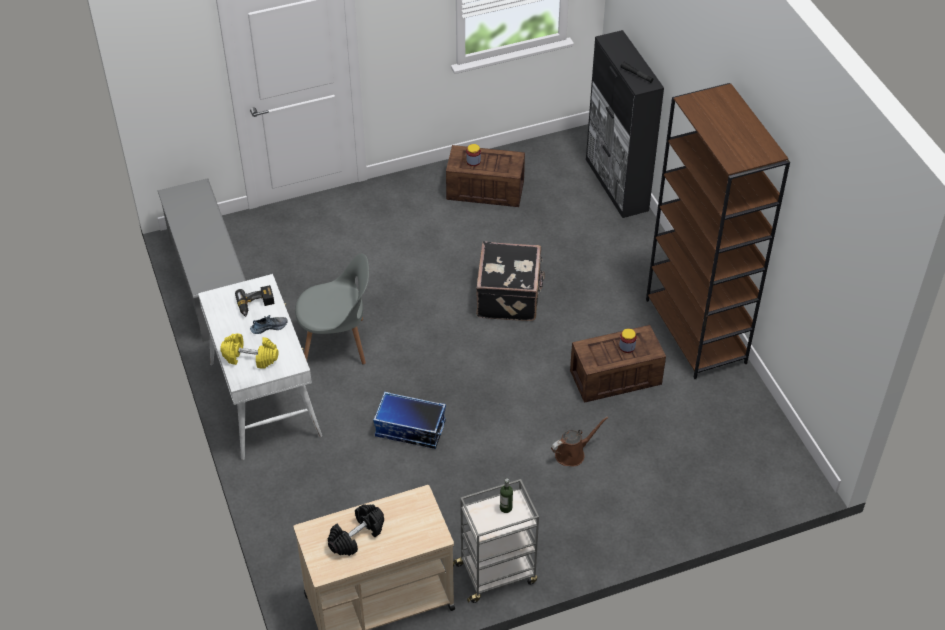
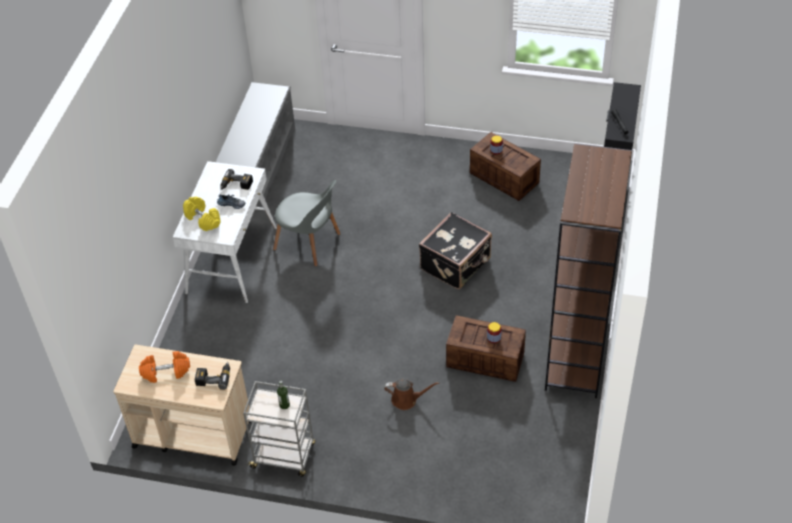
camera: 35 degrees right, 0 degrees up
(356, 537) = (166, 372): black dumbbell -> orange dumbbell
(409, 430) = (308, 326): storage box -> none
(414, 515) = (214, 377): none -> power drill

